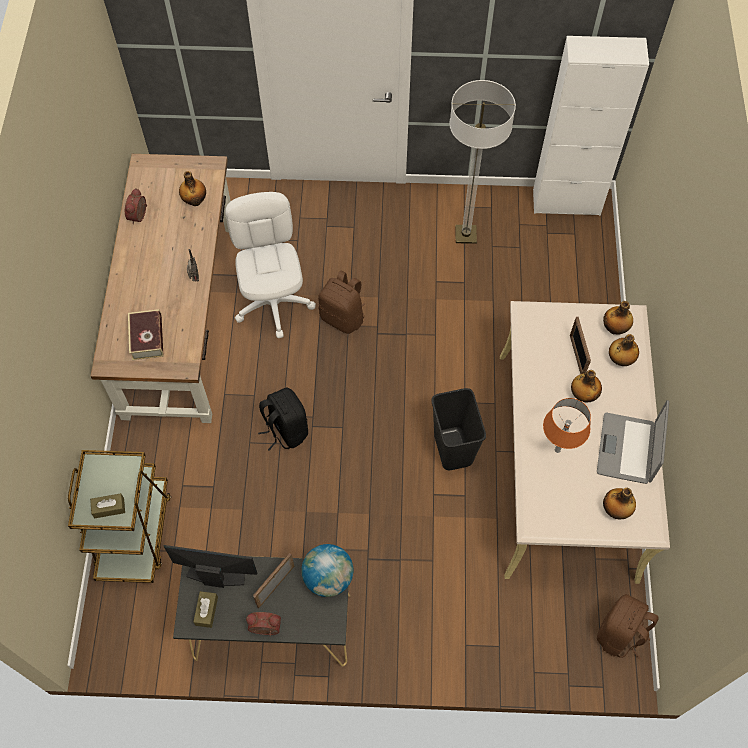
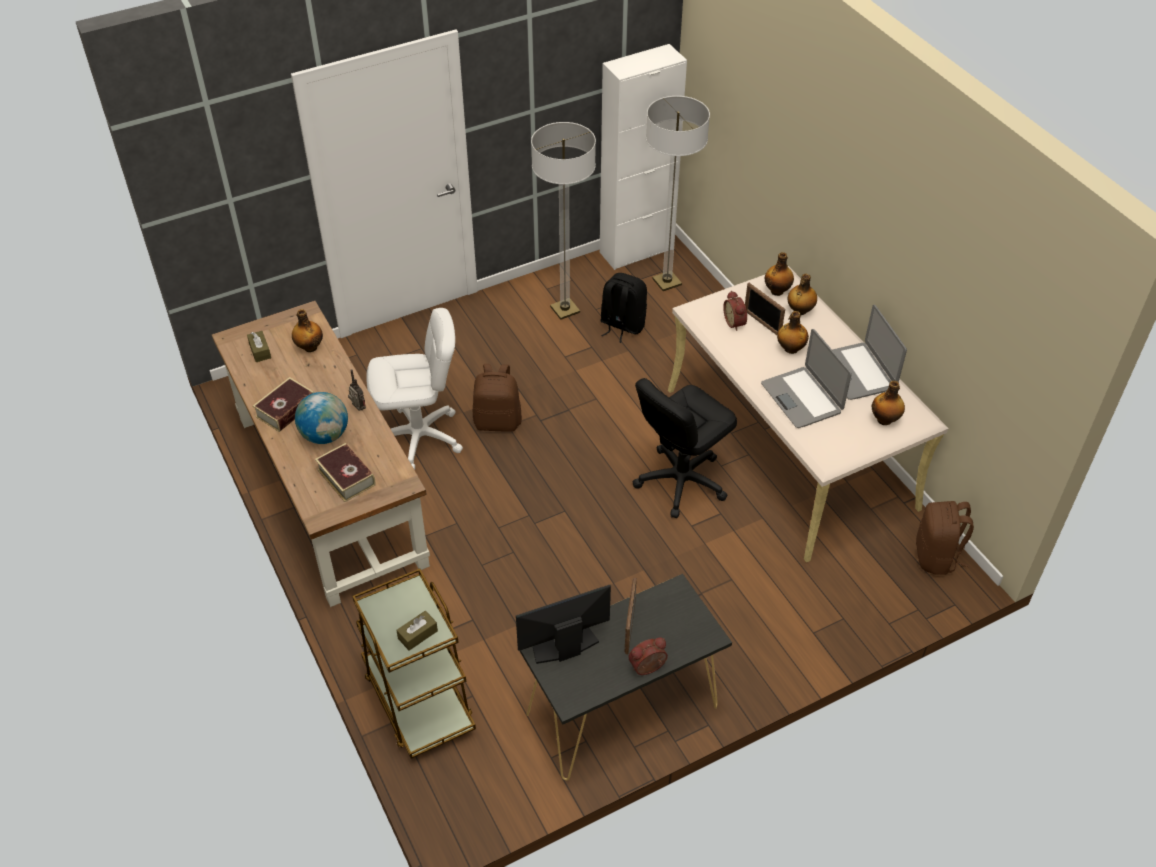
camera: 30 degrees left, 15 degrees down
(139, 216) = (260, 381): alarm clock -> alarm clock (735, 322)
(142, 252) = (286, 410): none -> book
(206, 611) = (579, 682): brown tissue box -> brown tissue box (260, 351)
(274, 303) = (419, 438): white office chair -> white office chair turned 120 degrees clockwise
(285, 430) = (510, 538): black backpack -> black backpack (621, 325)
(328, 578) = (674, 597): globe -> globe (325, 435)
(452, 448) = (680, 481): black trash can -> black office chair
(557, 450) = (802, 398): orange table lamp -> laptop
(571, 247) = (667, 282): none -> floor lamp

